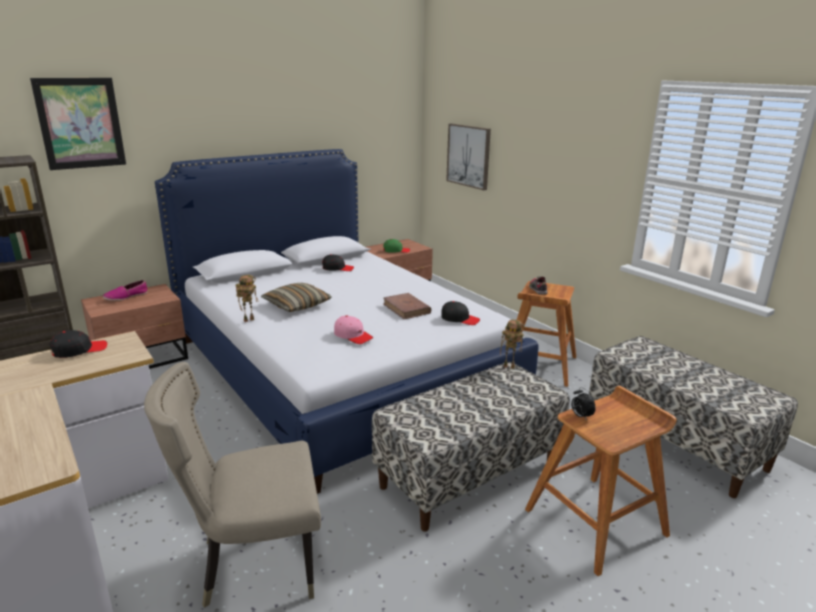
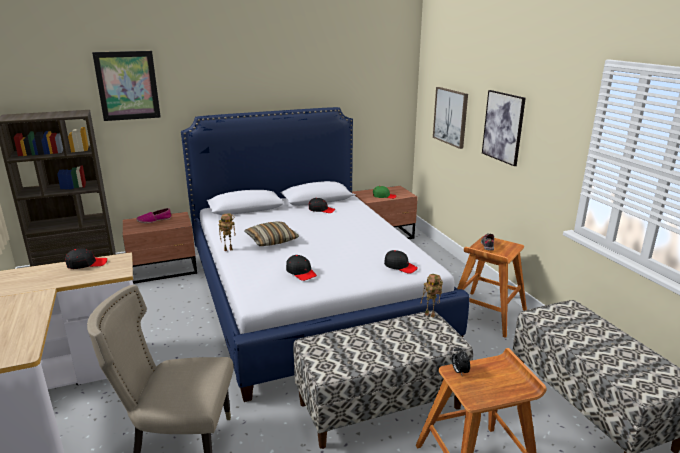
camera: 15 degrees right, 0 degrees up
(353, 336) = (301, 272): pink cap -> black cap
(406, 309) = (359, 252): brown book -> none
(538, 162) = (503, 127): none -> picture

